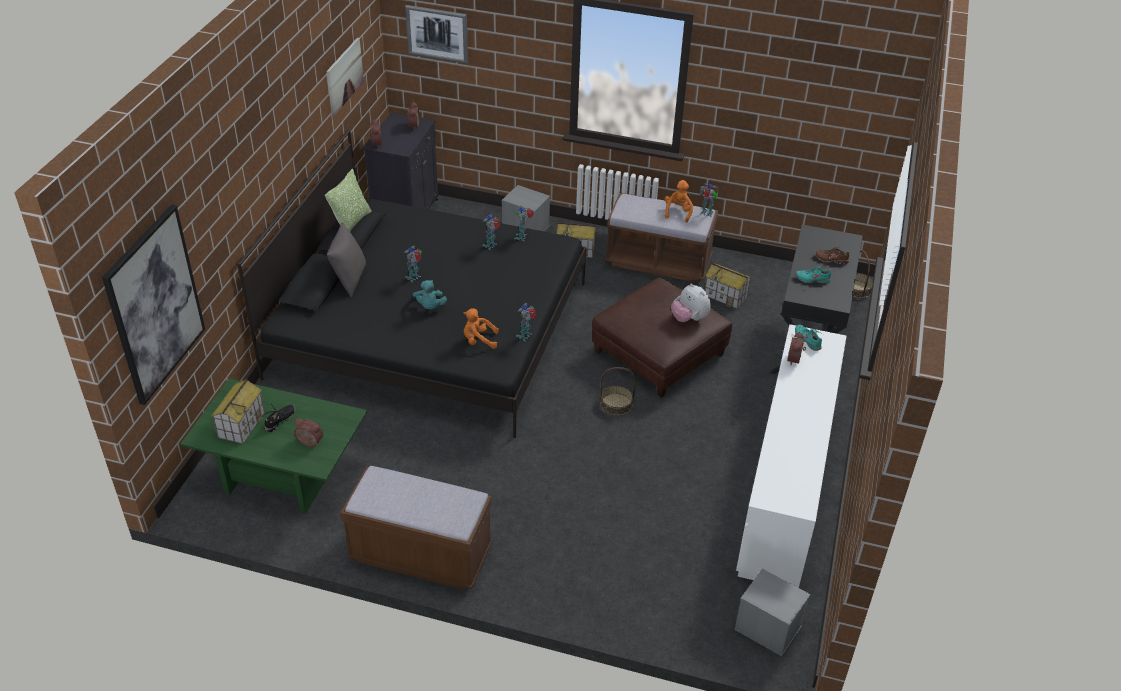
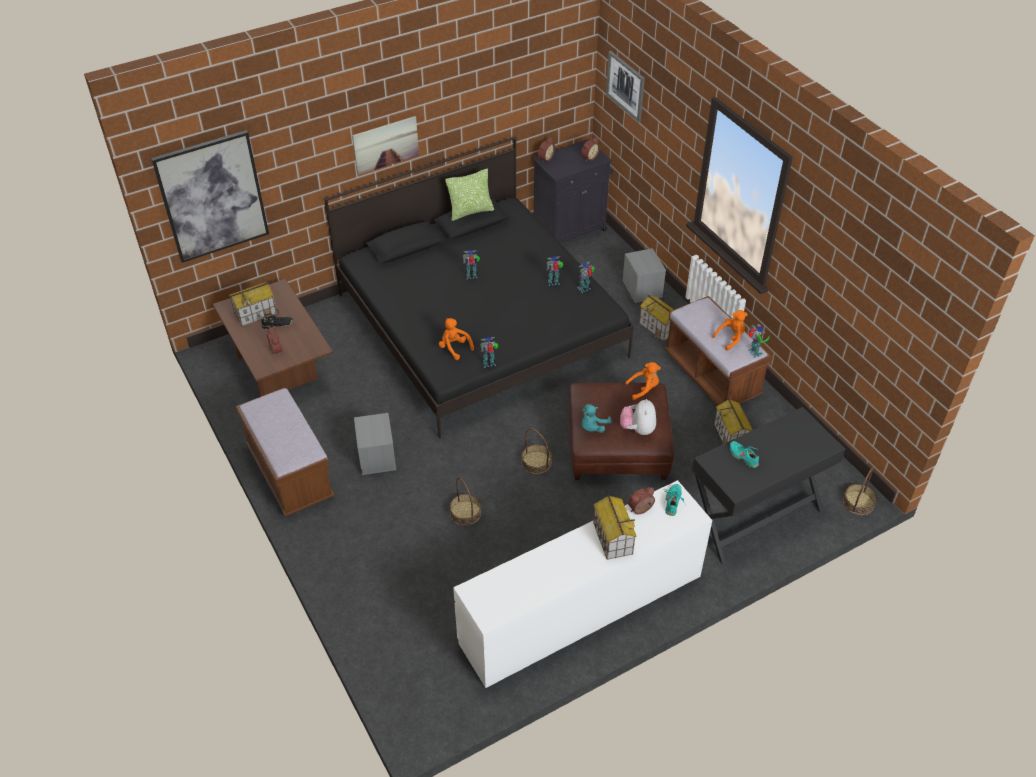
camera: 45 degrees right, 5 degrees up
(284, 475) = (280, 367): green coffee table -> brown coffee table
(344, 76) = (521, 91): picture -> picture (386, 145)
(349, 280) = (430, 253): grey pillow -> none
(430, 306) = (455, 304): turquoise plush toy -> turquoise plush toy (592, 427)
(613, 479) = (465, 513): none -> basket
(654, 287) = (644, 388): none -> orange plush toy
(767, 627) = (431, 693): grey storage box -> grey storage box (376, 456)
(804, 391) = (612, 538): none -> toy house
(831, 259) = (784, 451): brown shoe -> none

